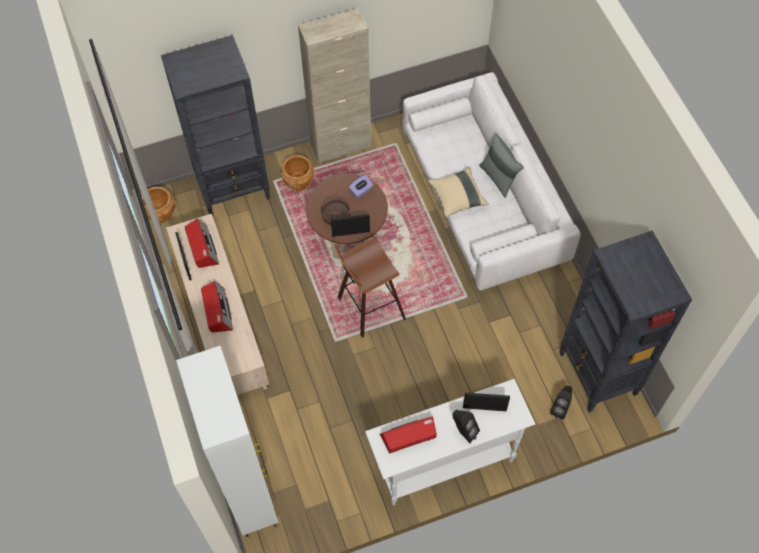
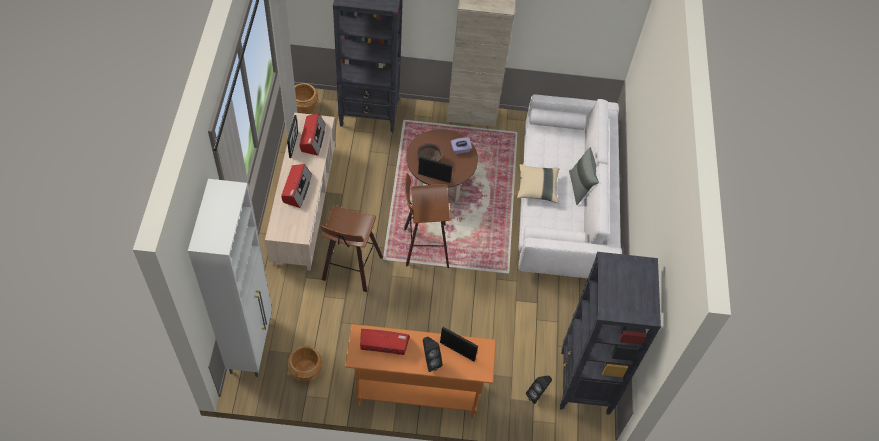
camera: 20 degrees right, 5 degrees down
(298, 182) = (422, 129): brown planter -> brown planter (306, 371)
(308, 367) = (350, 269): none -> stool
(444, 464) = (417, 393): white console table -> orange console table

